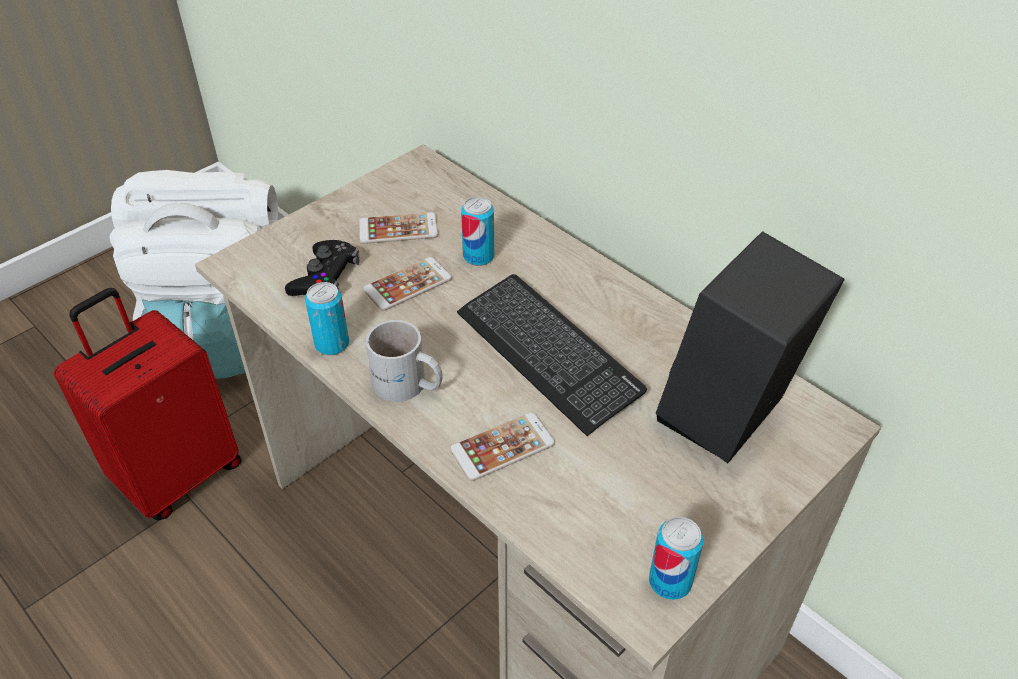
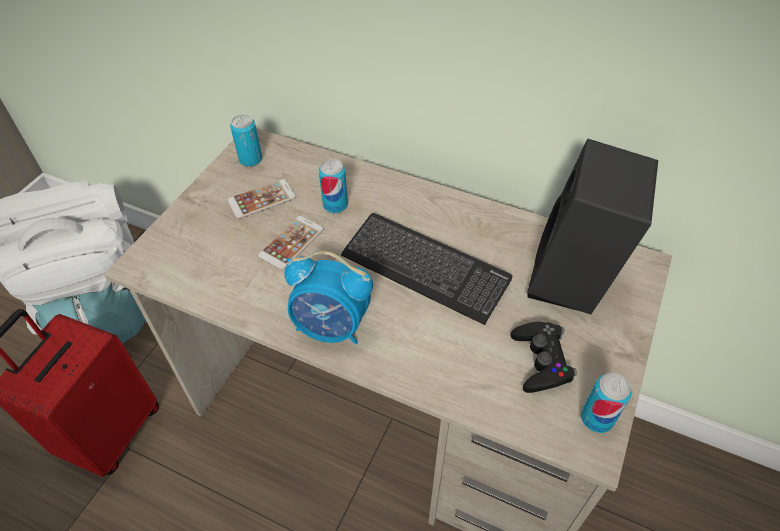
camera: 20 degrees left, 5 degrees up
(325, 277) = (221, 255): black game controller -> black game controller (541, 360)
(332, 344) = (254, 310): can -> can (250, 159)
(407, 386) = (332, 327): white mug -> alarm clock
(502, 447) = (428, 353): phone -> none

